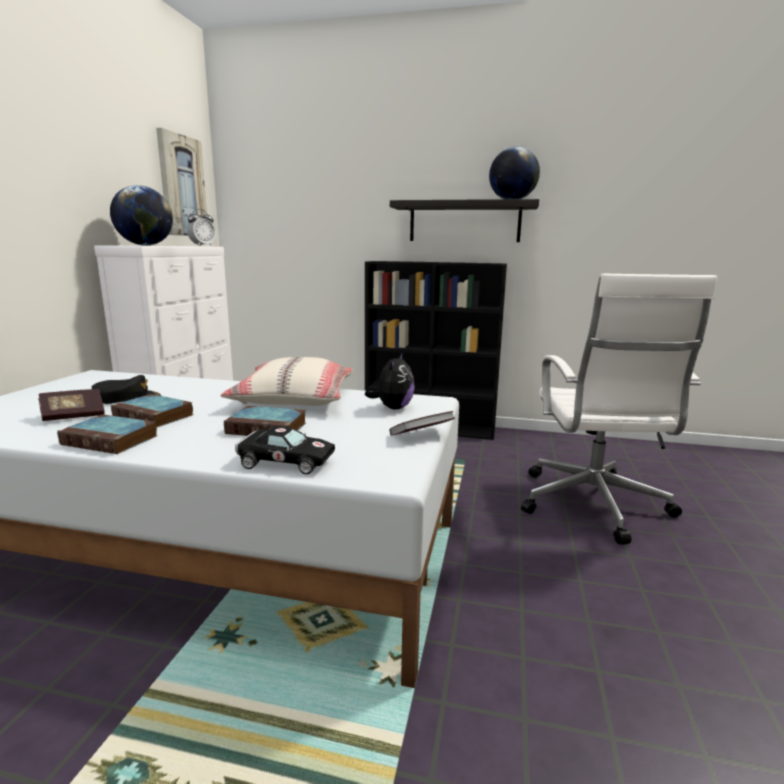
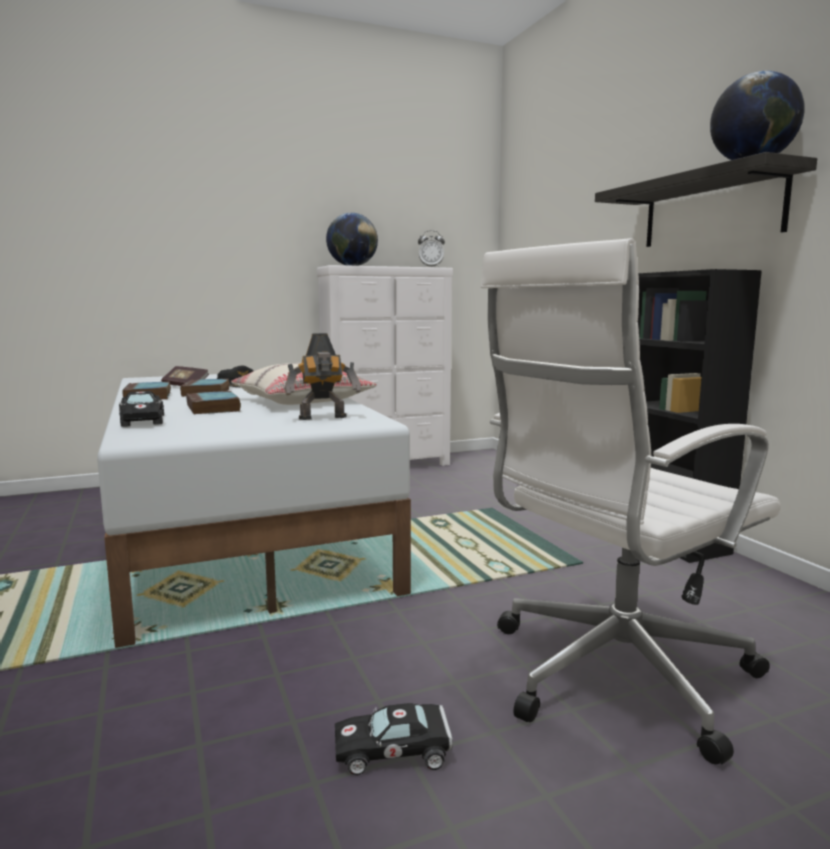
camera: 55 degrees right, 5 degrees down
(182, 186) = (443, 210): picture -> none
(393, 408) = (323, 418): plush toy -> toy robot
(421, 435) = (251, 432): book -> none
(637, 592) = (397, 751): none -> black toy car

